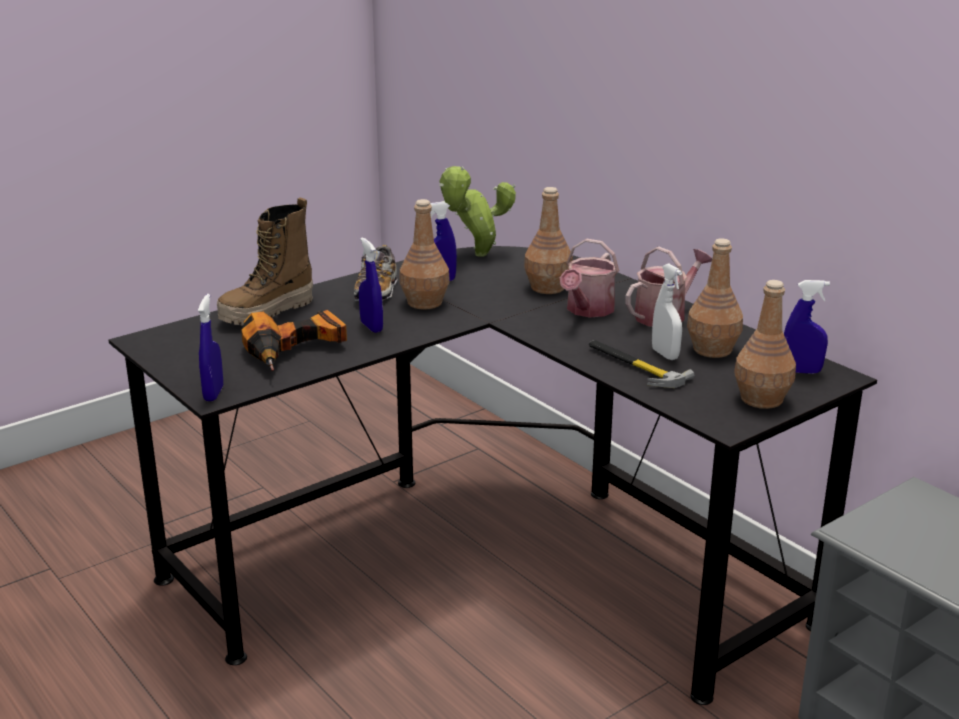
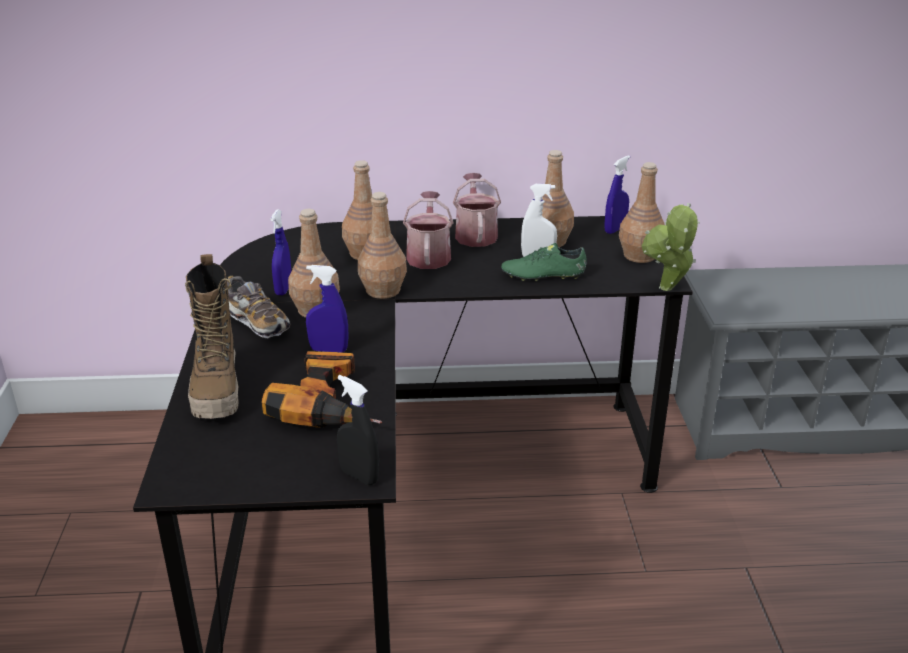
camera: 55 degrees left, 5 degrees up
(213, 393) = (359, 476): blue spray bottle -> black spray bottle
(476, 255) = (256, 256): potted plant -> potted plant (667, 290)
(495, 314) = (383, 290): none -> brown bottle
(587, 310) = (428, 255): watering can -> watering can turned 150 degrees counterclockwise
(634, 366) = (543, 275): hammer -> green shoe

